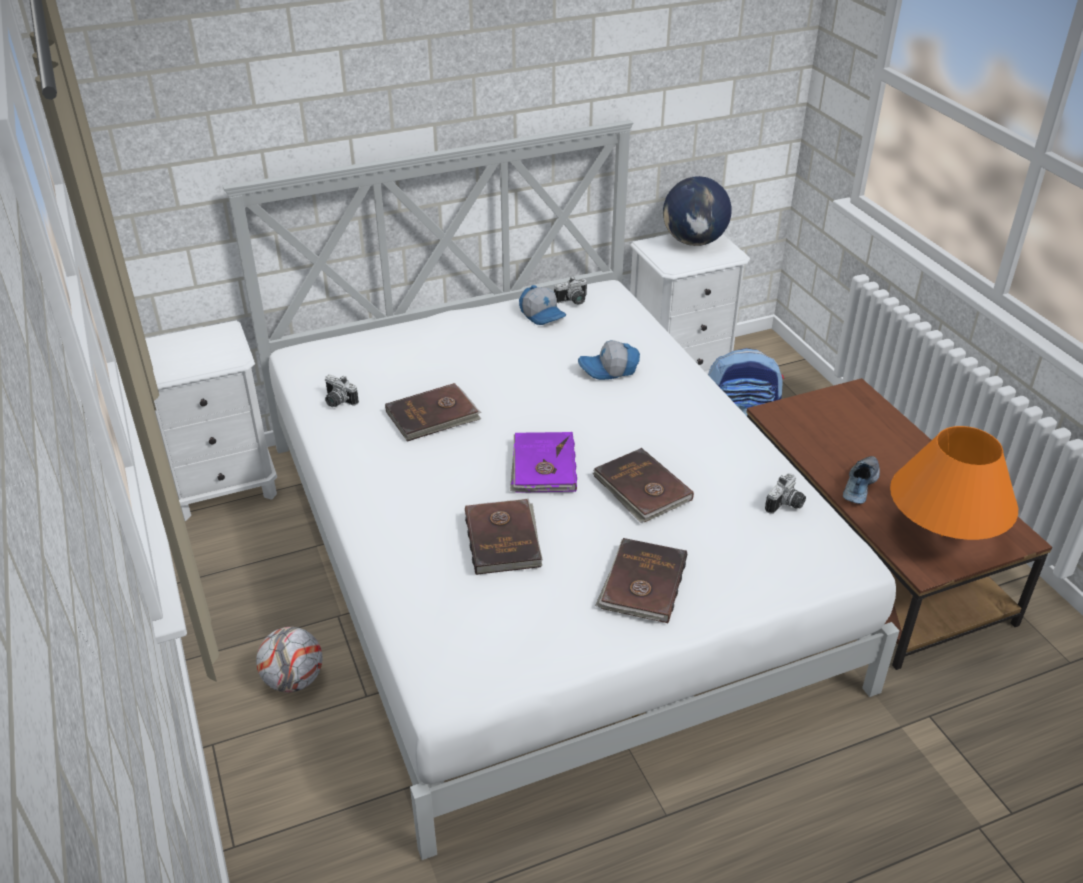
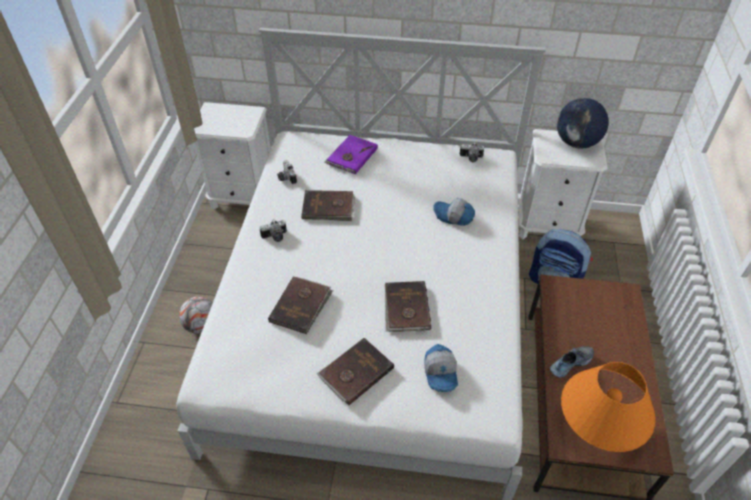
camera: 30 degrees right, 10 degrees up
(543, 314) = (445, 161): cap -> cap (441, 373)
(543, 466) = (360, 267): purple book -> purple book (351, 156)
(786, 505) = (486, 360): camera -> camera (275, 237)

